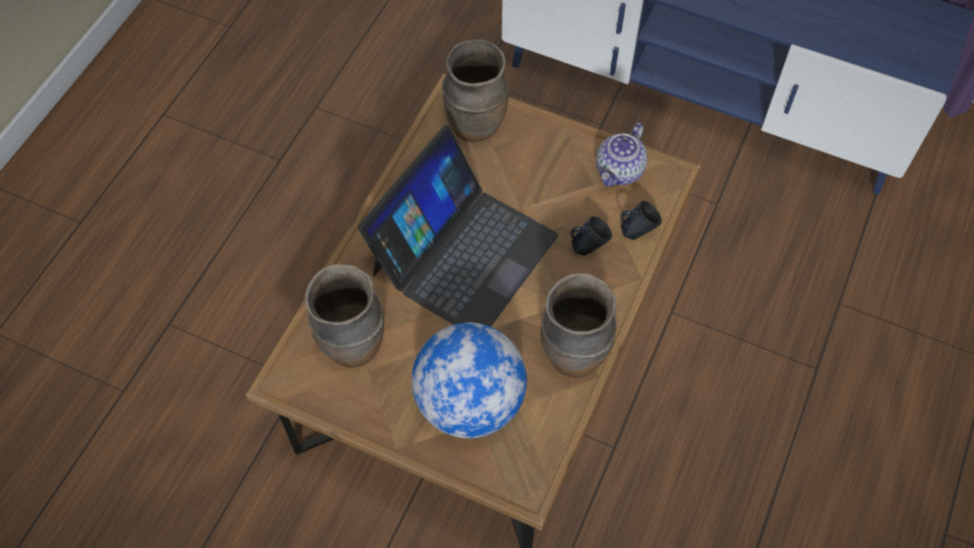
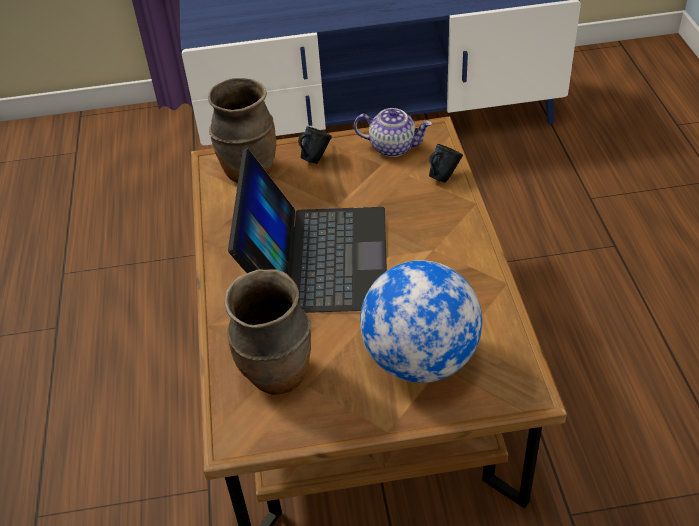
camera: 30 degrees left, 15 degrees down
(573, 355) = (474, 279): brown vase -> none
(588, 247) = (415, 204): blue mug -> blue mug (315, 158)
(620, 171) = (393, 147): teapot -> teapot turned 75 degrees counterclockwise

